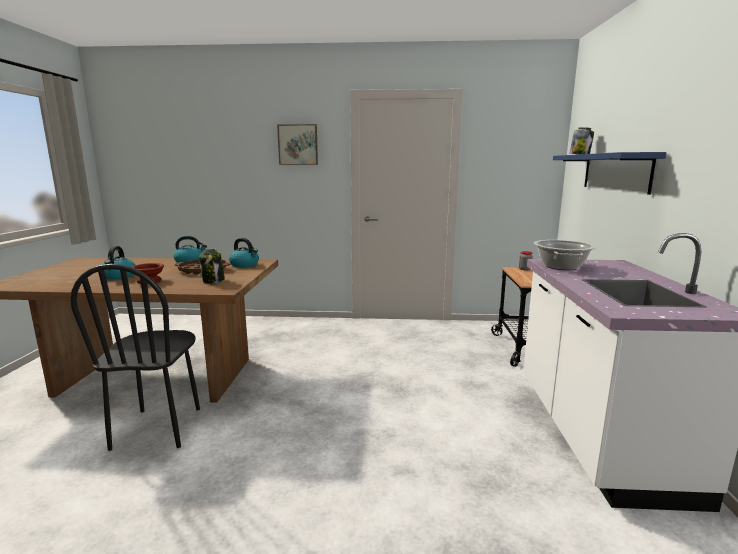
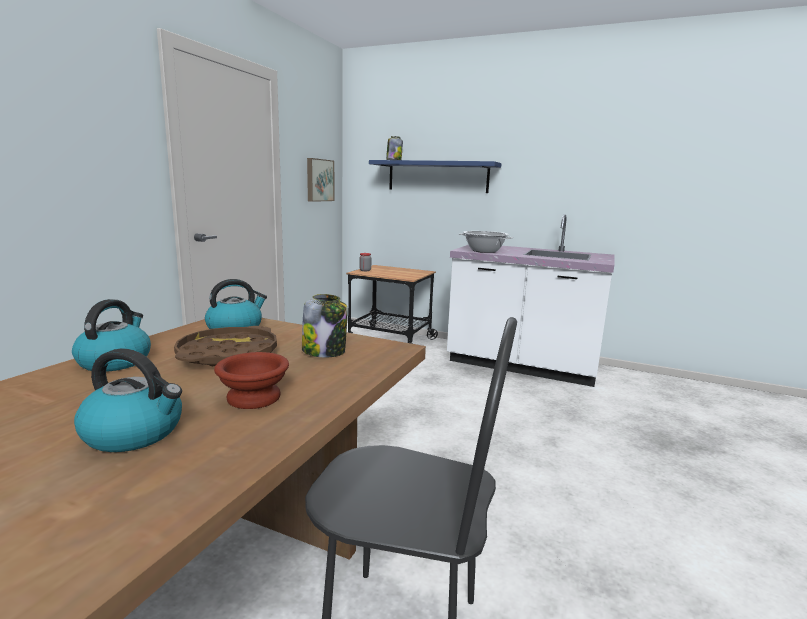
camera: 70 degrees left, 0 degrees up
(298, 145) = (80, 105): picture -> picture (319, 180)

